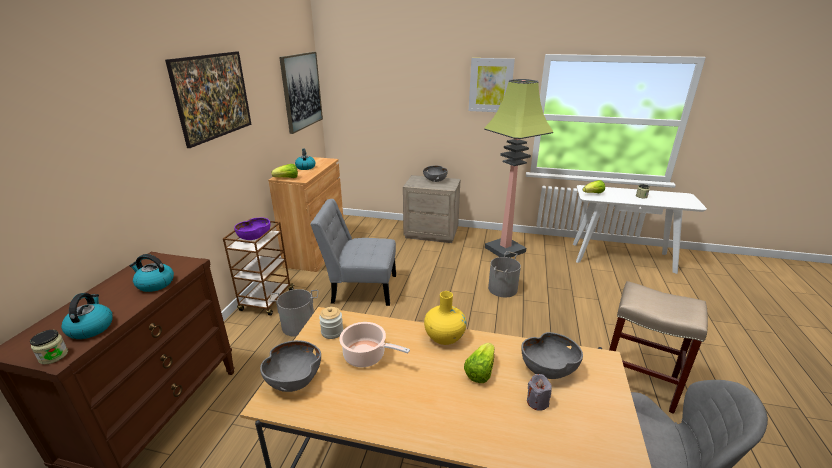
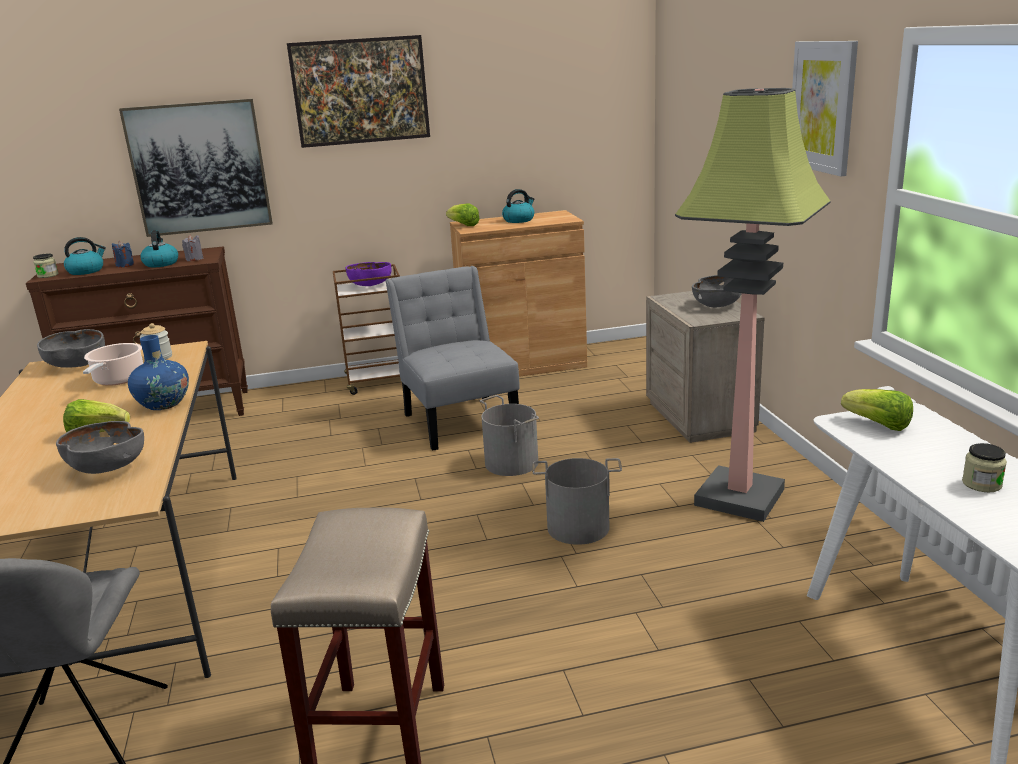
camera: 65 degrees right, 5 degrees down
(116, 303) = (125, 265): none -> blue candle
(298, 326) = (343, 415): grey bucket -> grey bucket (511, 463)
(301, 91) = (587, 102): picture -> picture (199, 168)
(444, 337) = (163, 404): yellow vase -> blue vase
(537, 402) = (41, 471): grey candle -> grey candle (194, 259)

